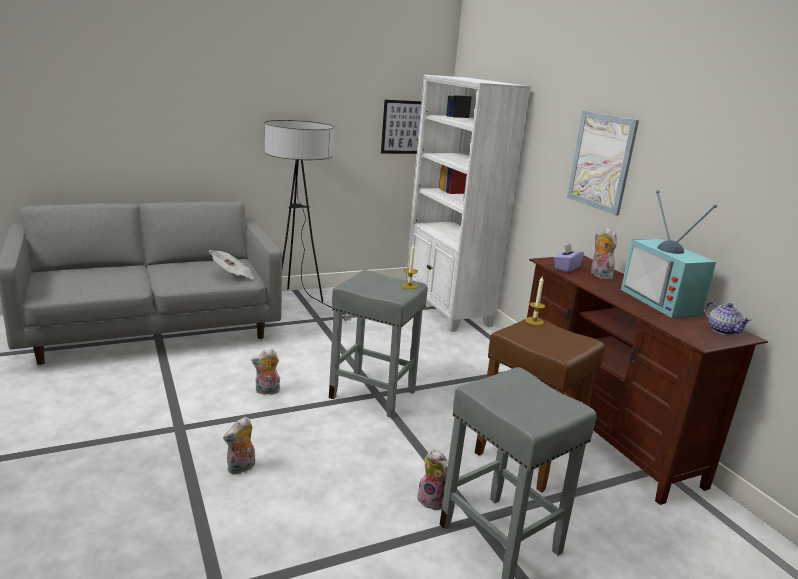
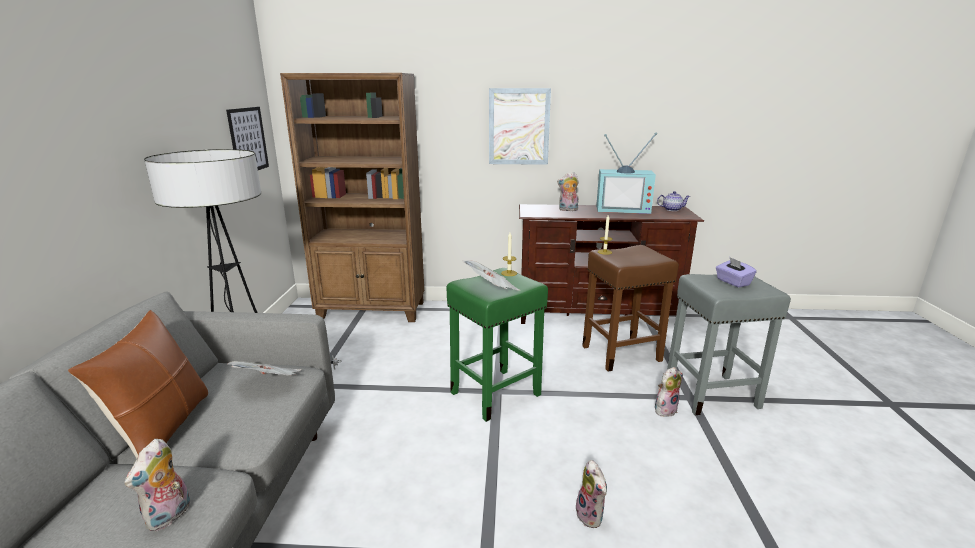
camera: 60 degrees left, 0 degrees up
(174, 265) = (162, 429): none -> brown pillow
(267, 391) = (446, 462): plush toy -> plush toy (169, 516)
(366, 284) = (491, 289): none -> newspaper
(374, 395) = (496, 393): grey stool -> green stool
(447, 310) = (372, 311): white bookcase -> brown bookcase
(566, 268) = (548, 213): purple tissue box -> purple tissue box (732, 282)

